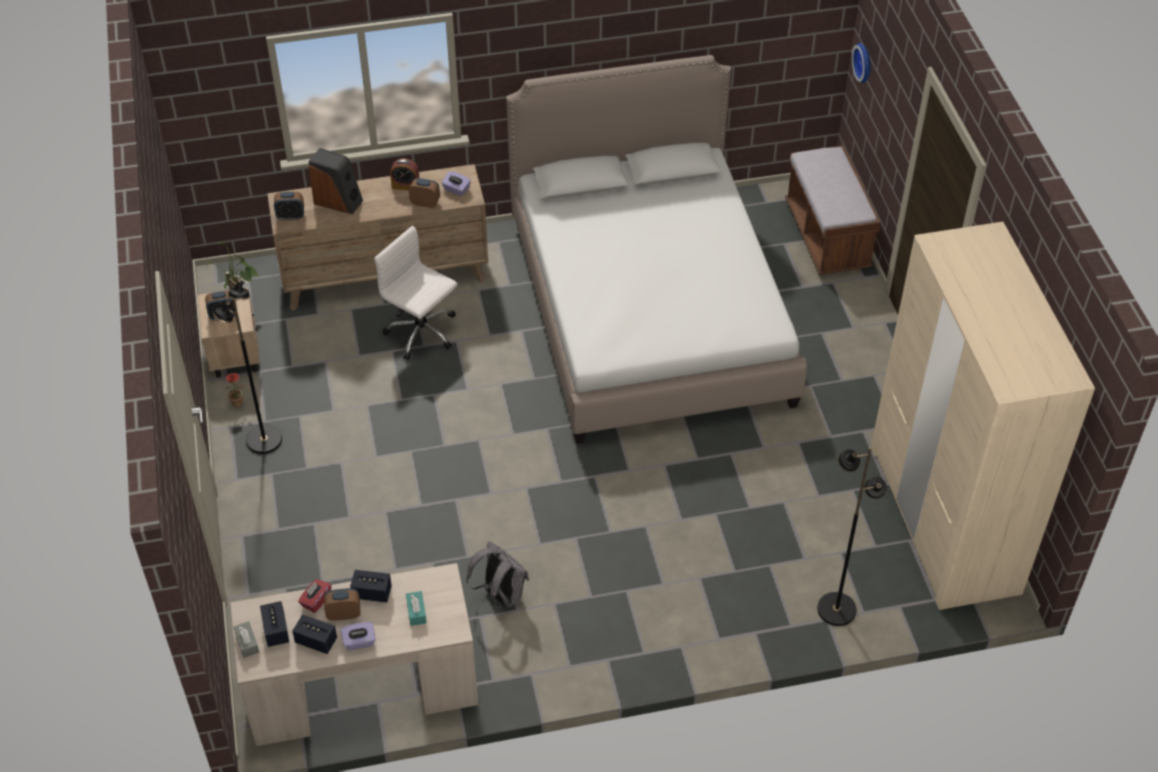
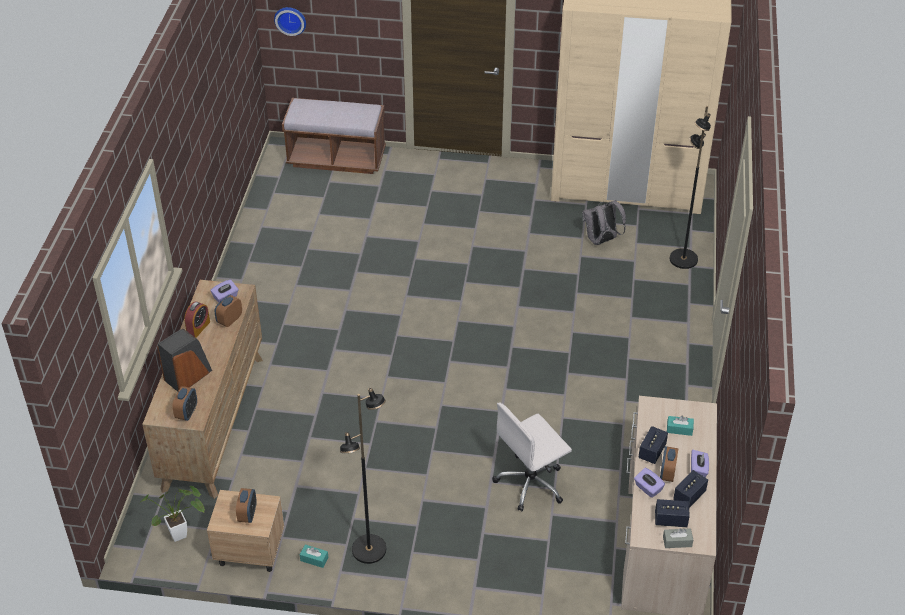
camera: 70 degrees left, 5 degrees down
(240, 403) = (314, 559): potted plant -> turquoise tissue box
(316, 601) = (648, 488): red tissue box -> purple tissue box
(422, 333) = (300, 412): white office chair -> white office chair (531, 483)
(500, 595) = (605, 430): grey backpack -> grey backpack (601, 240)
(648, 311) = (356, 271): bed -> none

